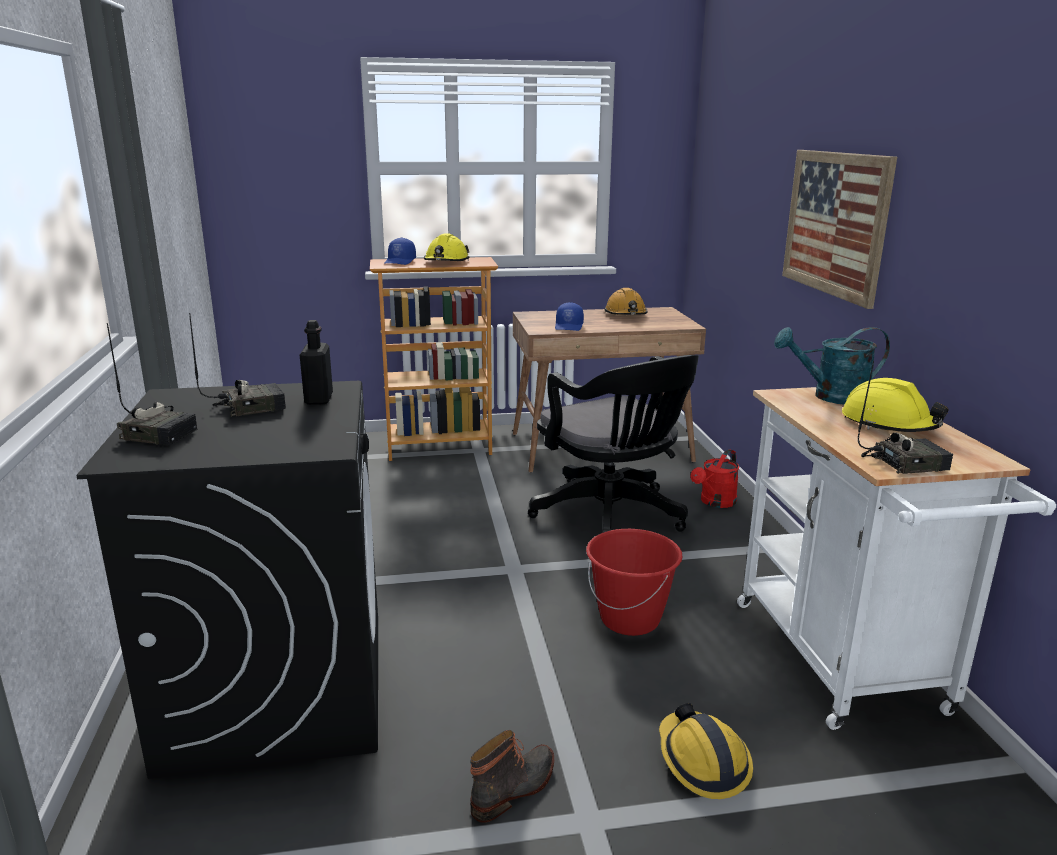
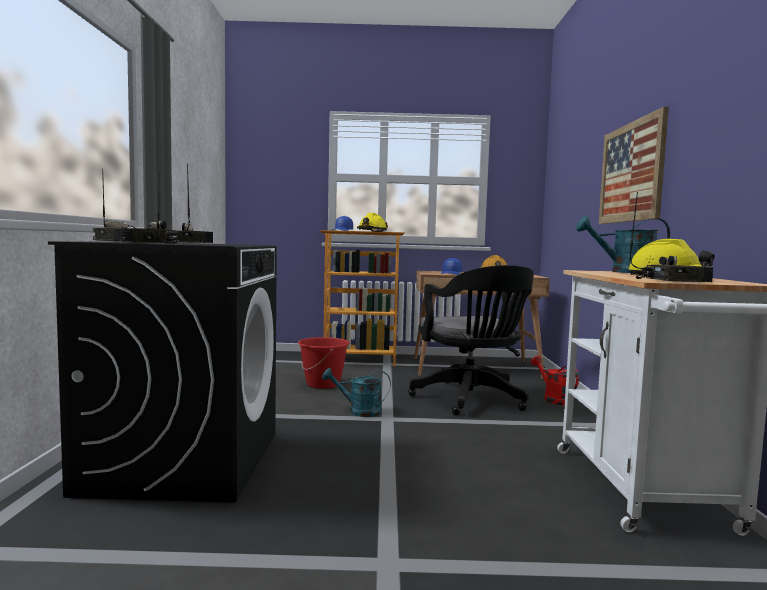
camera: 10 degrees right, 15 degrees down
(222, 449) = (152, 243): none -> radio
(319, 399) = (239, 244): black bottle -> none
(472, 558) = (359, 411): none -> turquoise watering can
(515, 789) = (334, 536): boot -> none
(630, 619) = (467, 451): red bucket -> red bucket (323, 384)
(702, 761) = (501, 538): hard hat -> none
(715, 502) = (554, 399): red watering can -> red watering can turned 105 degrees clockwise

